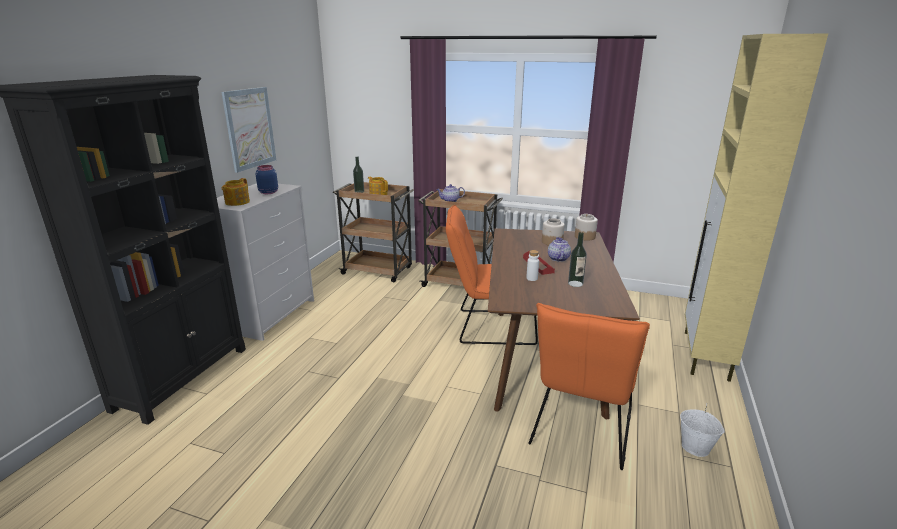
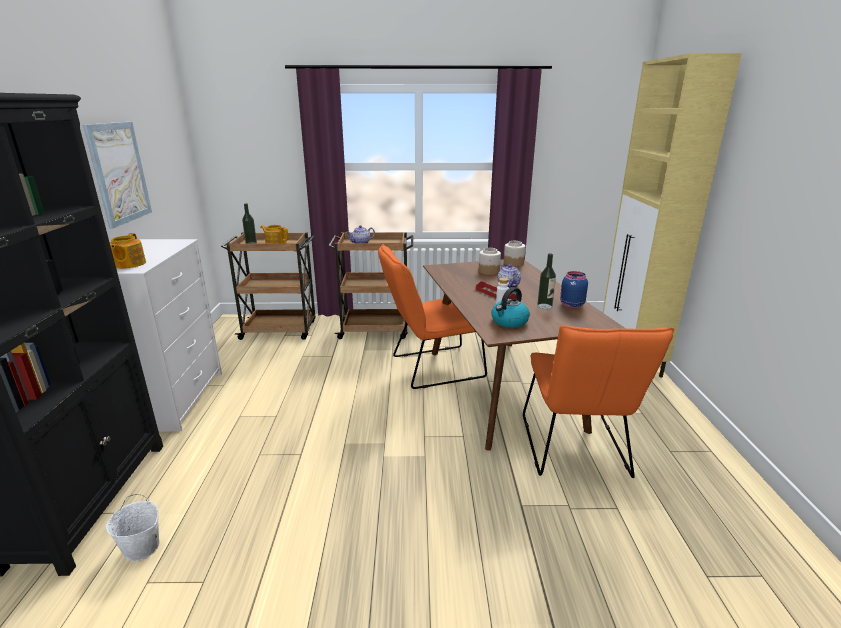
camera: 20 degrees left, 0 degrees up
(268, 192) = (161, 249): blue jar -> blue jar (571, 305)
(526, 293) = (509, 322): none -> kettle
(696, 447) = (675, 441): white bucket -> white bucket (142, 548)

